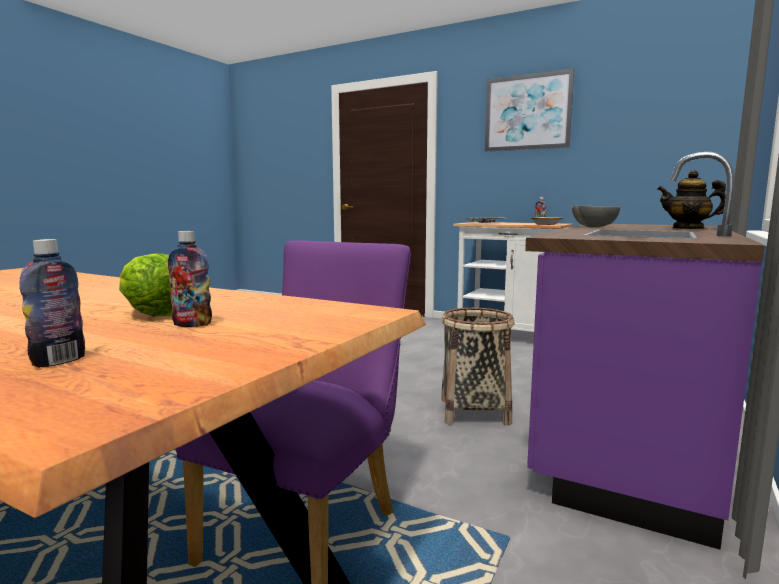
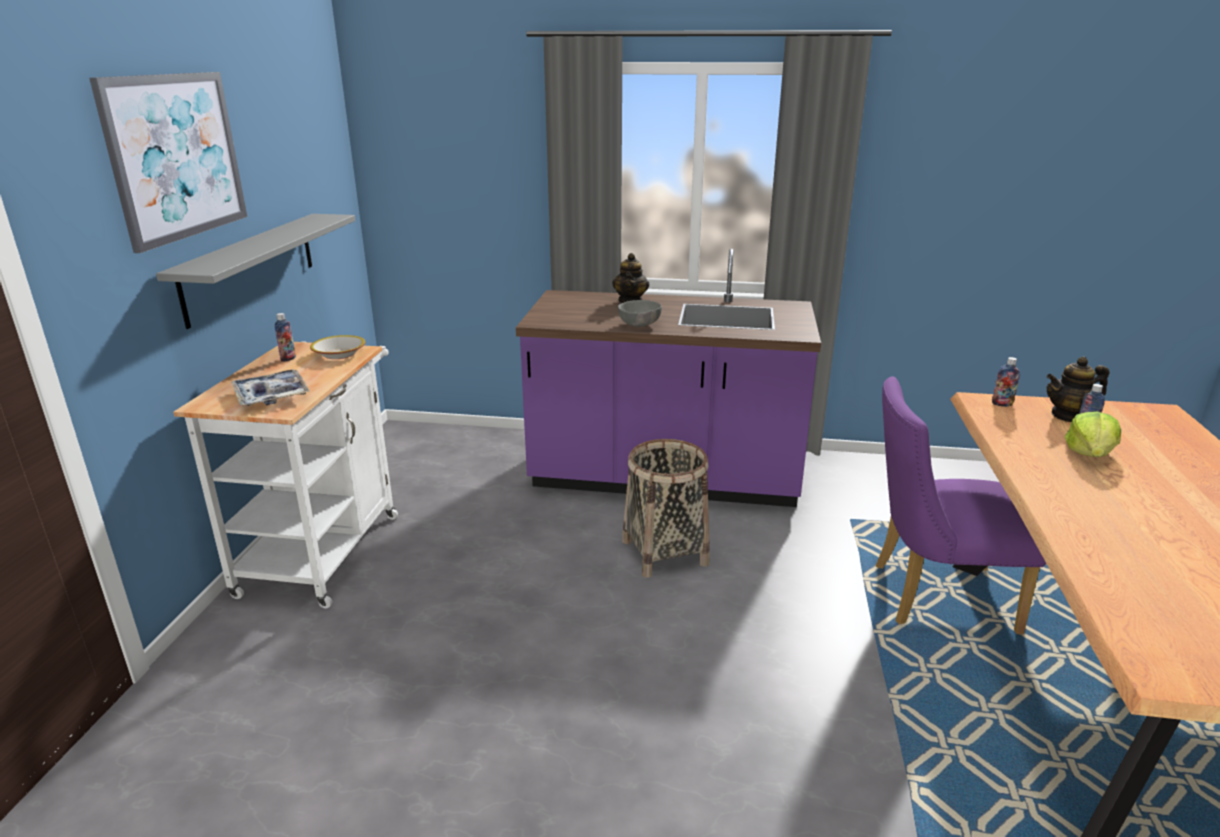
camera: 110 degrees left, 15 degrees up
(59, 361) = (1163, 437): bottle -> bottle (1002, 404)
(249, 334) = (1068, 416): none -> teapot
(567, 176) = (250, 266): none -> grey shelf

